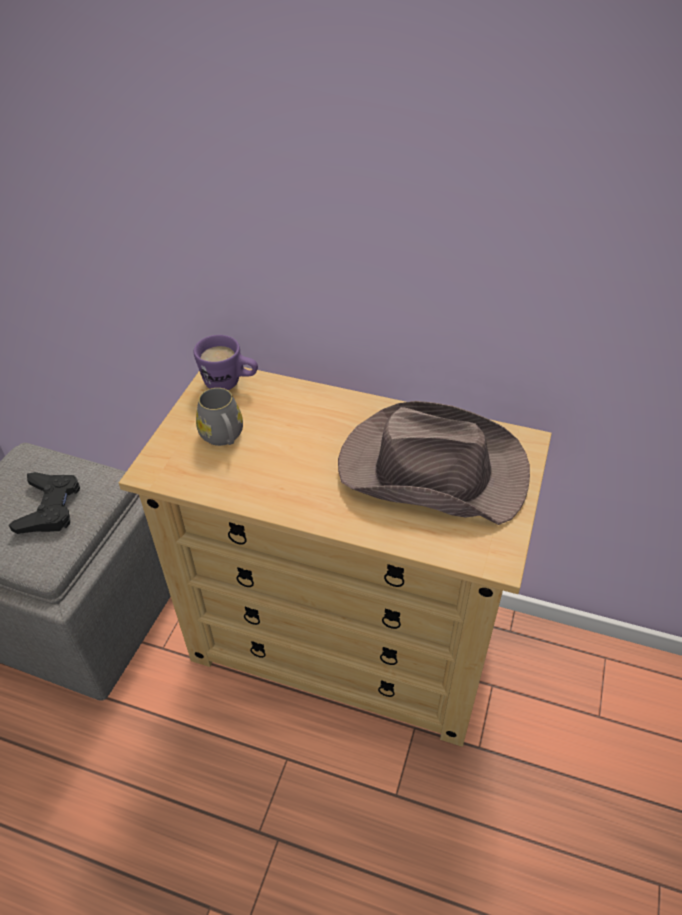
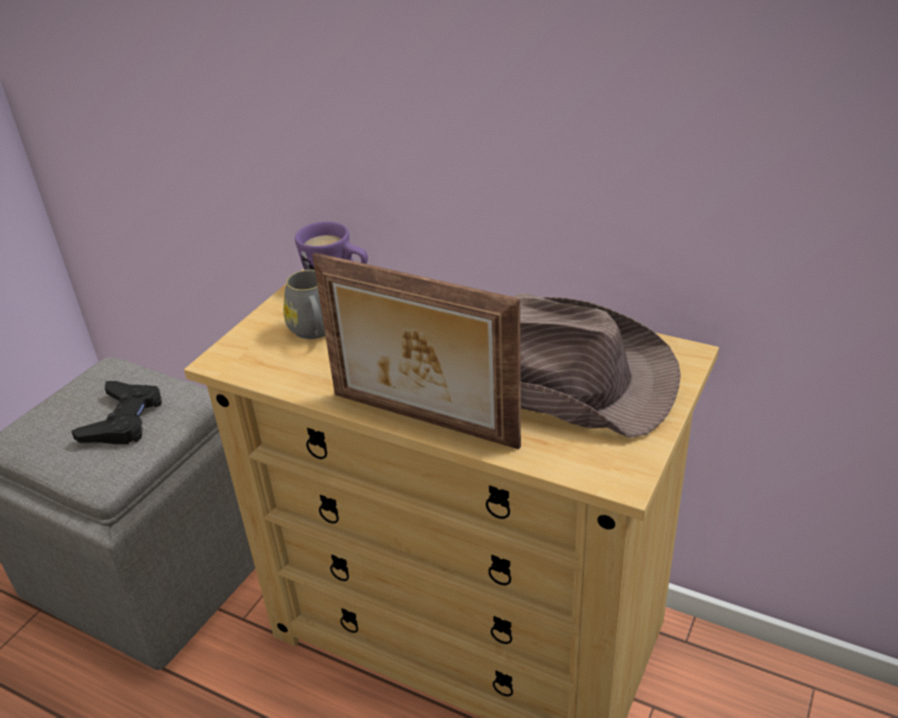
camera: 10 degrees right, 10 degrees down
(332, 520) = (421, 422): none -> picture frame

